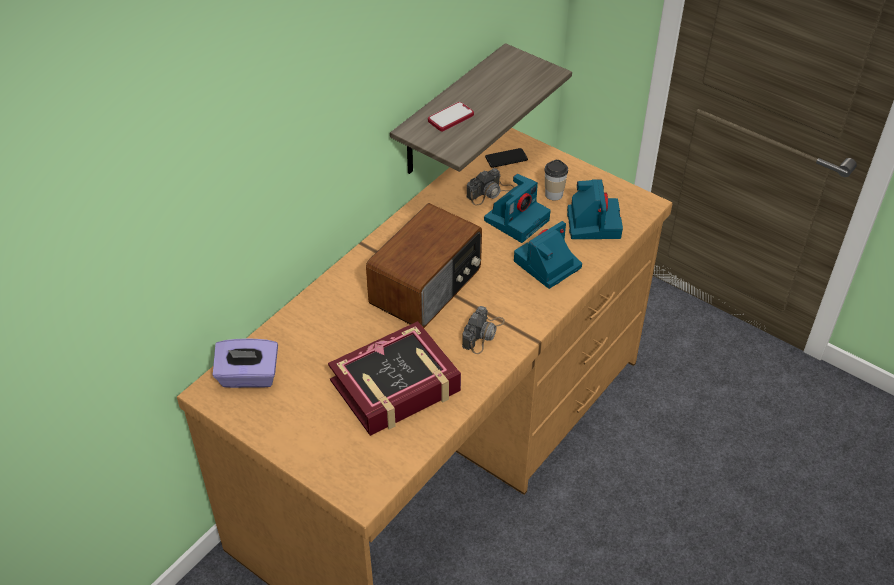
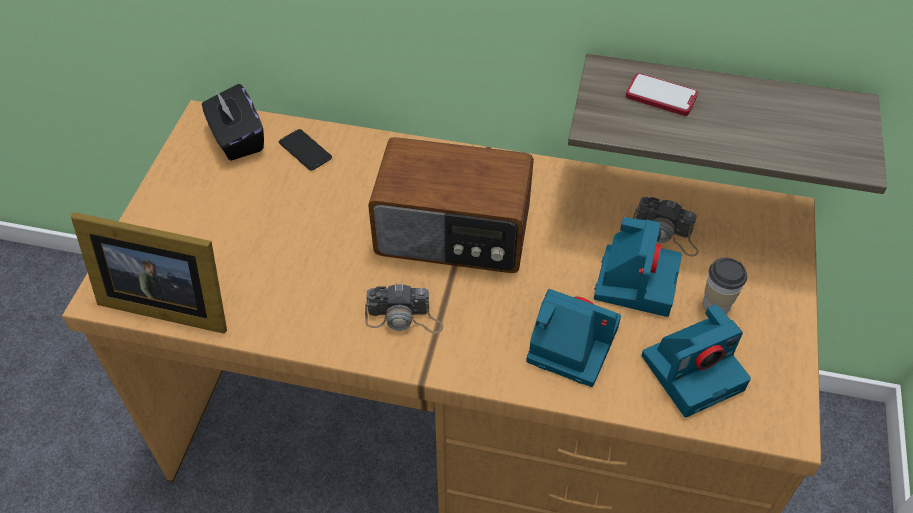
camera: 65 degrees right, 5 degrees up
(248, 377) = (237, 139): purple tissue box -> black tissue box
(391, 459) = (165, 302): none -> picture frame
(396, 387) = (276, 264): book -> none
(506, 158) = (745, 227): phone -> phone (305, 150)
(517, 219) = (635, 280): camera -> camera turned 90 degrees counterclockwise

